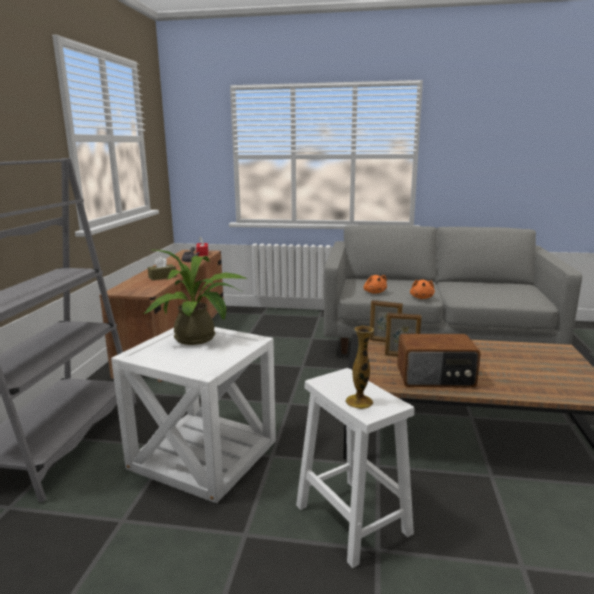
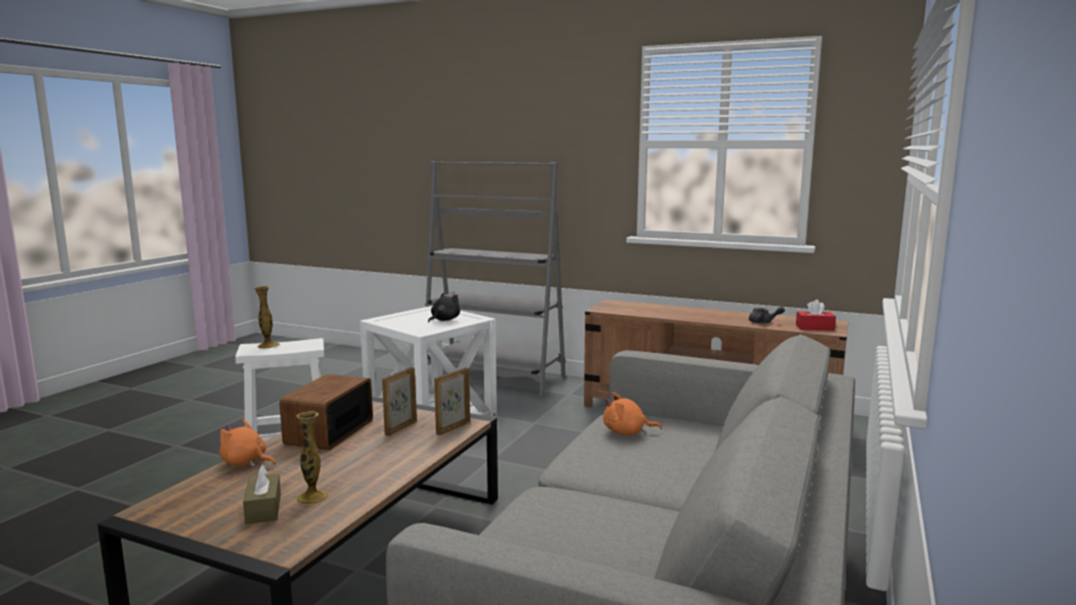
camera: 105 degrees right, 5 degrees down
(162, 277) = (666, 313): brown tissue box -> brown tissue box (263, 509)
(200, 339) = (444, 320): potted plant -> black plush toy
(422, 298) = (576, 463): orange plush toy -> orange plush toy (246, 462)
(518, 356) = (312, 498): none -> vase

